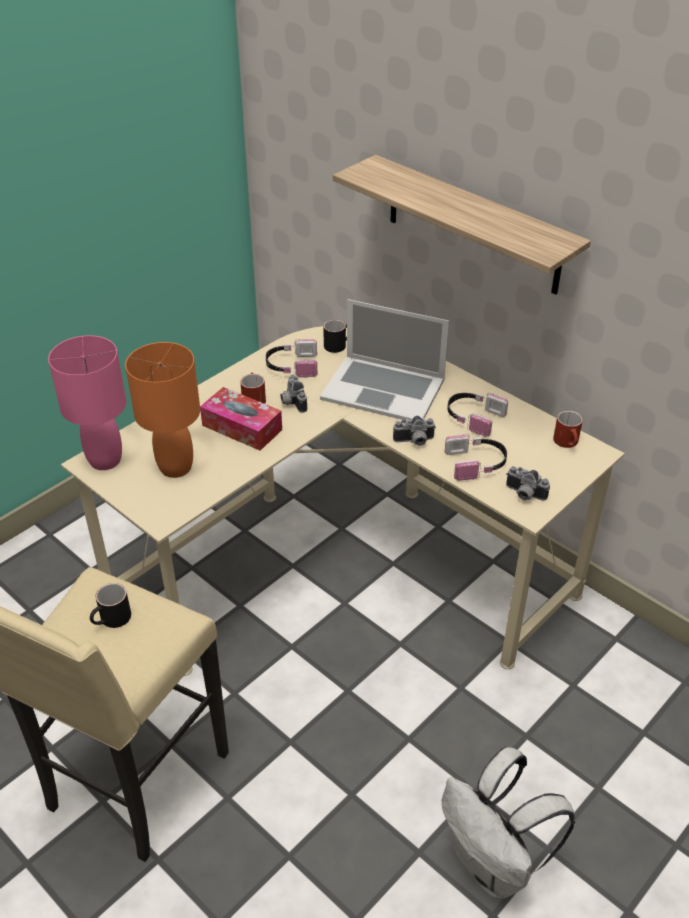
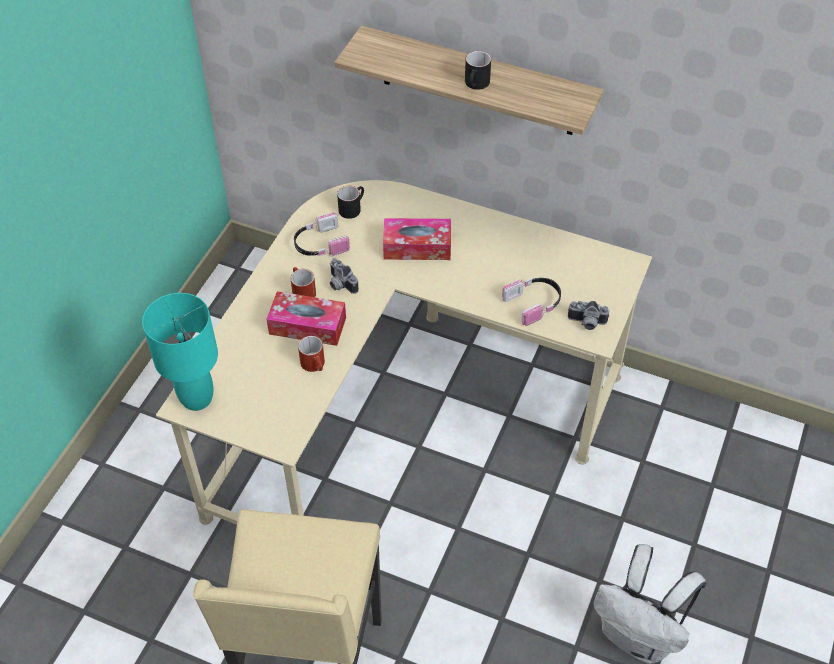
camera: 20 degrees left, 10 degrees up
(106, 460) = (197, 398): pink table lamp -> turquoise table lamp
(112, 620) = (295, 555): black mug -> black mug (476, 85)
(175, 468) = (267, 387): orange table lamp -> none
(383, 389) = (417, 246): laptop -> tissue box
(414, 442) = (471, 296): camera -> none
(473, 417) = (511, 256): headphones -> none
(568, 443) = (602, 259): red mug -> red mug (315, 365)

